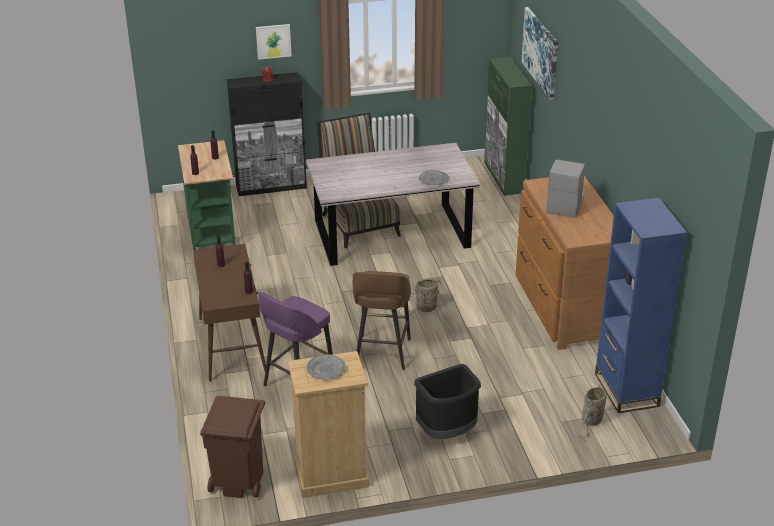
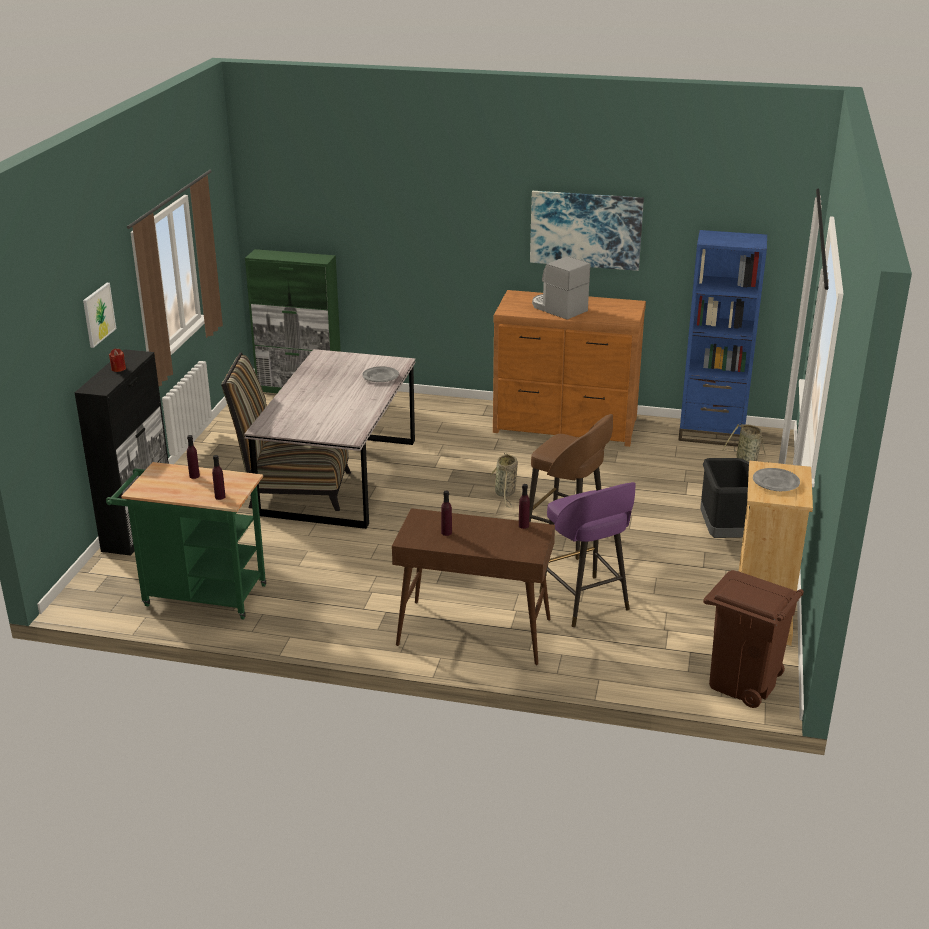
camera: 65 degrees left, 5 degrees down
(541, 52) = (343, 210): picture -> picture (586, 229)

